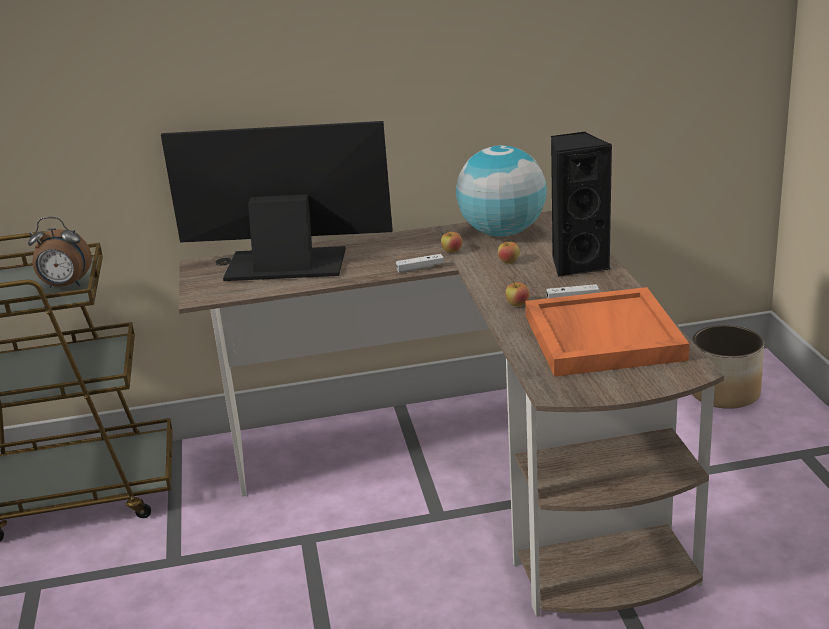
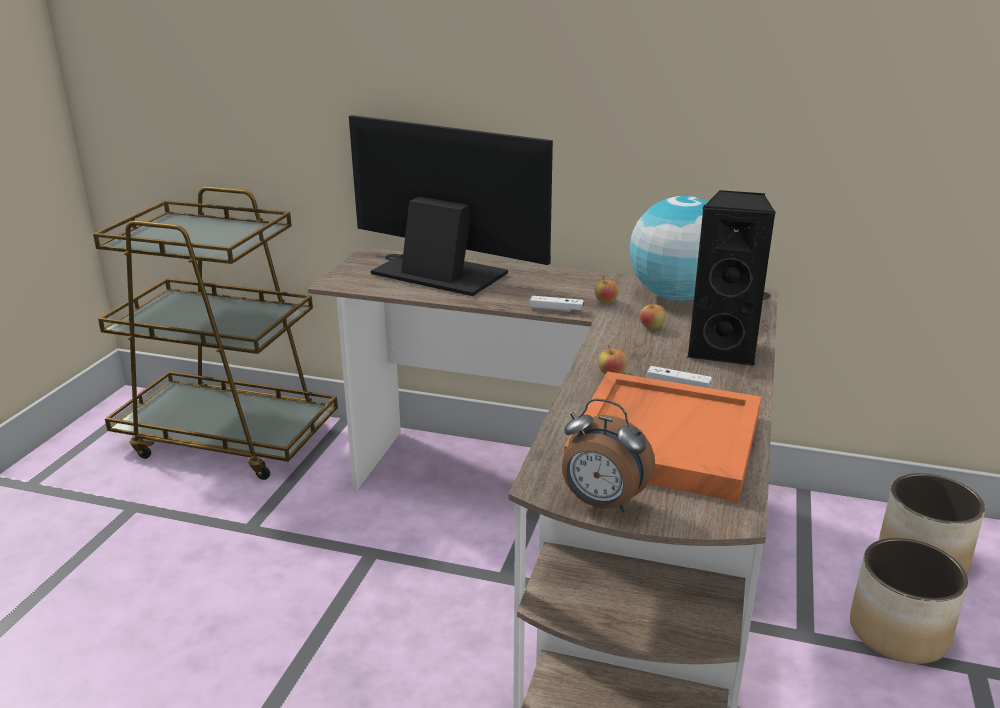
camera: 25 degrees right, 0 degrees up
(65, 286) = (230, 242): alarm clock -> alarm clock (602, 503)
(743, 448) = (899, 632): none -> planter

